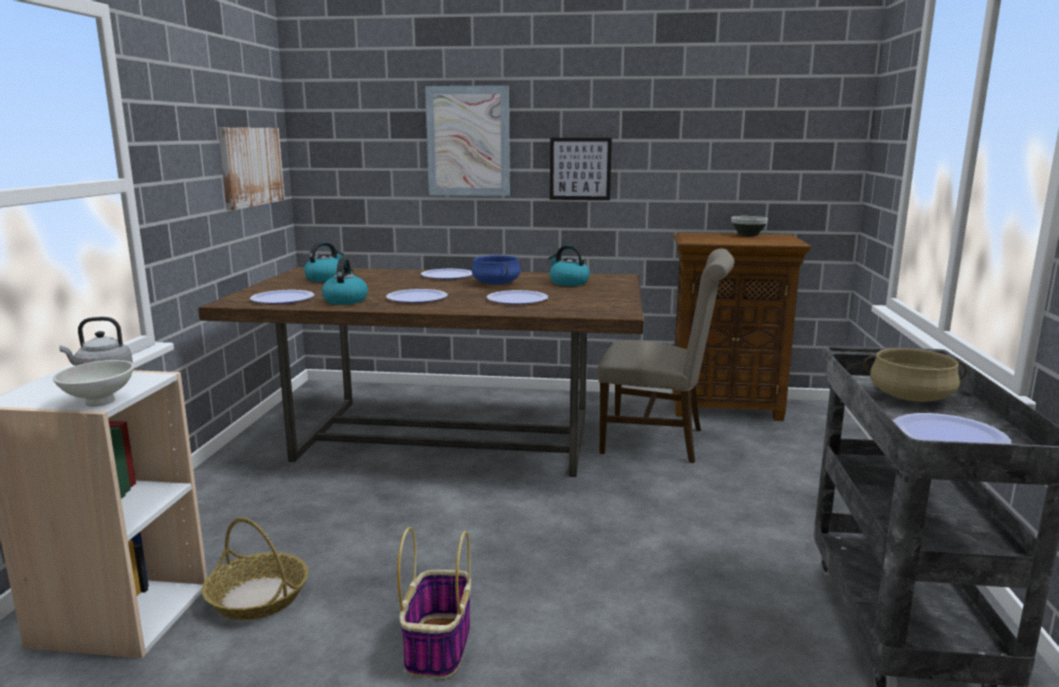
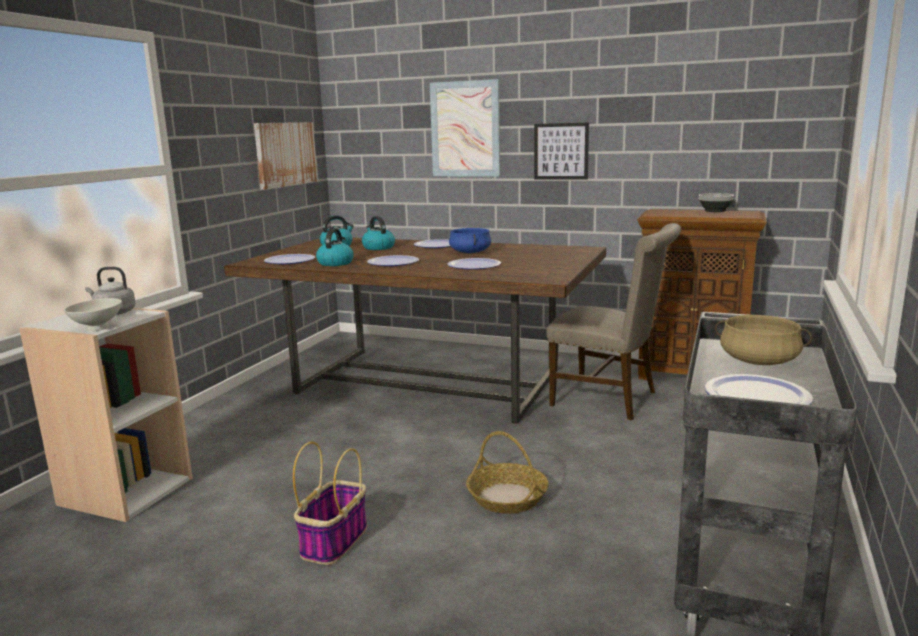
camera: 15 degrees right, 0 degrees up
(257, 597) = (222, 490): basket -> basket (506, 497)
(568, 282) = (533, 253): kettle -> kettle (378, 247)

